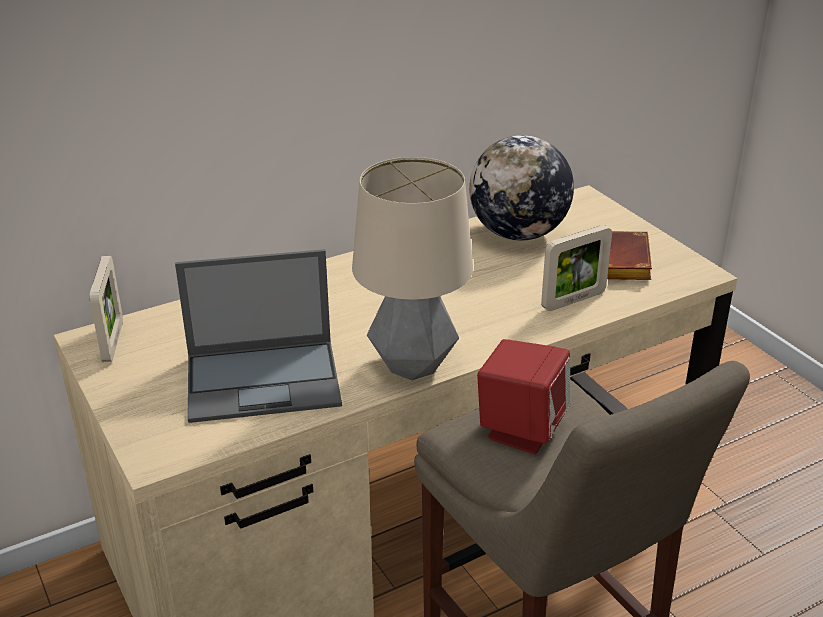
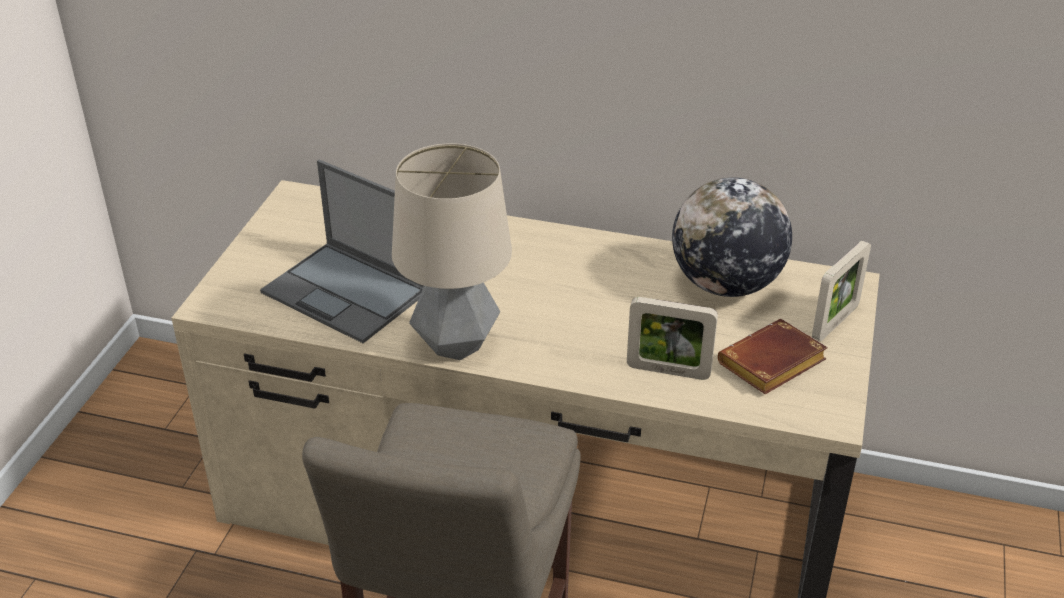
camera: 45 degrees right, 5 degrees up
(113, 341) = (305, 206): picture frame -> picture frame (835, 322)
(521, 429) = (460, 446): red speaker -> none

